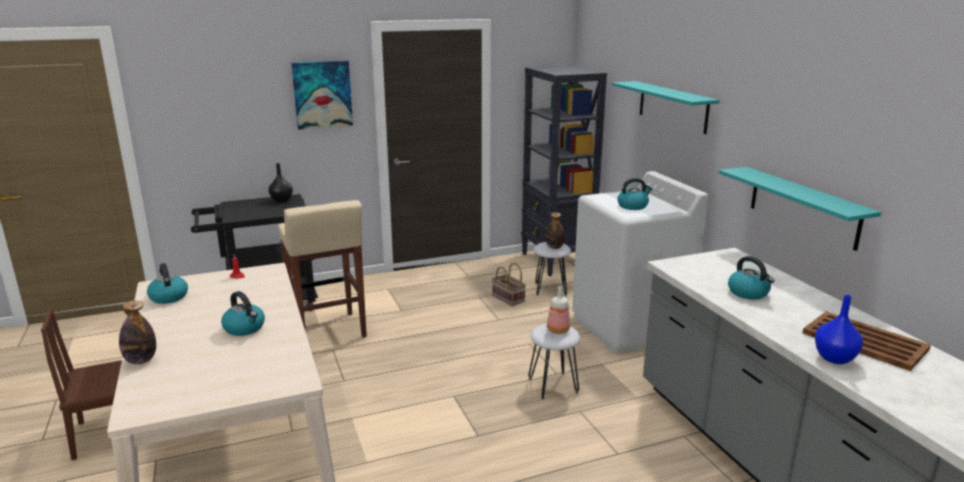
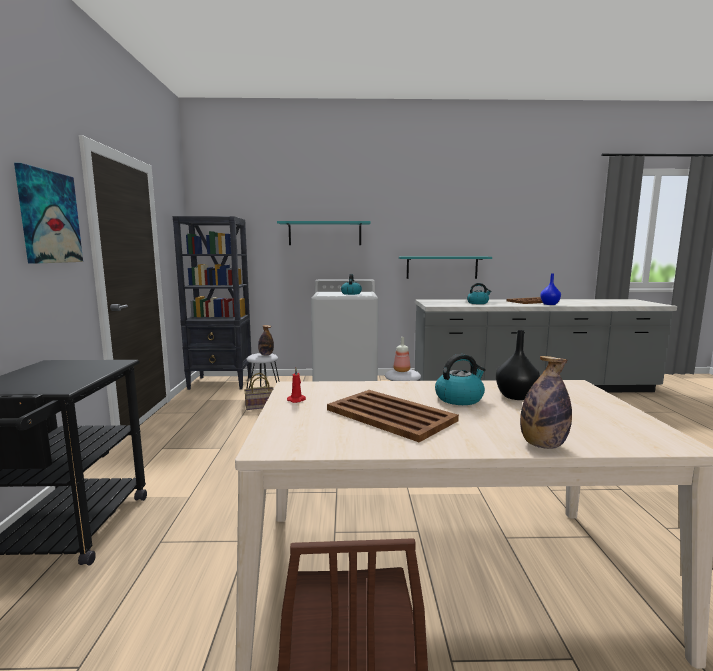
camera: 70 degrees left, 10 degrees down
(168, 297) = (331, 435): kettle -> none
(203, 308) = (391, 415): none -> brown tray
(281, 200) = (52, 366): black vase -> black vase (517, 396)
(328, 331) = (218, 491): beige stool -> none

